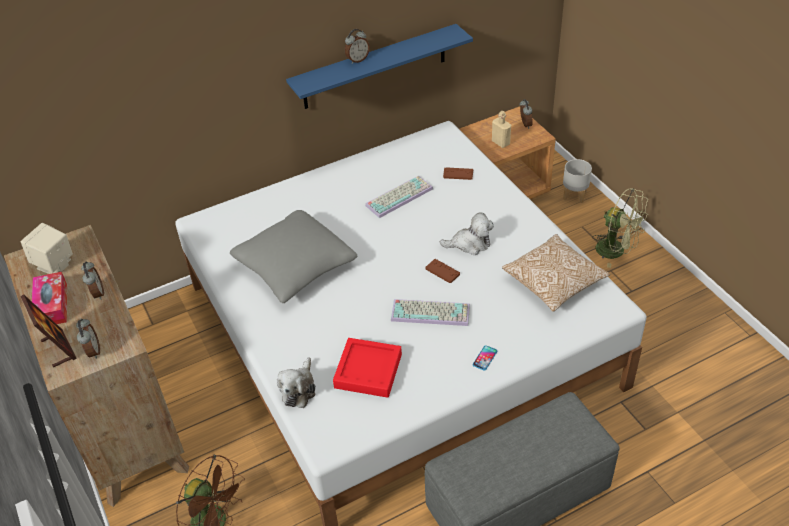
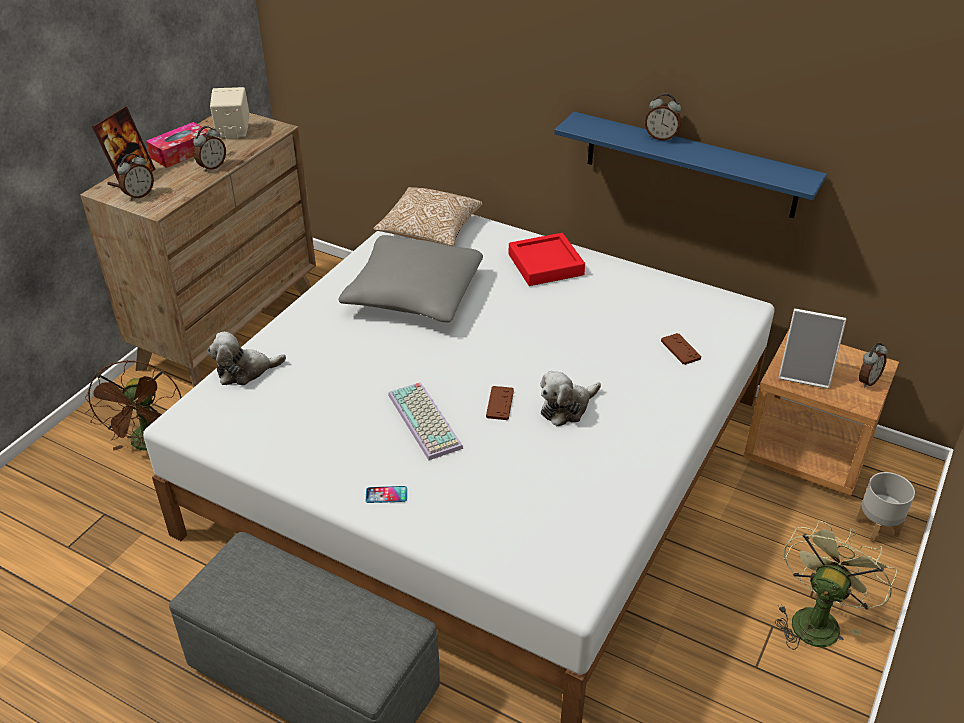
camera: 55 degrees right, 5 degrees down
(368, 371) = (302, 409): red tray -> red tray (545, 264)
(399, 196) = (593, 320): keyboard -> none
(470, 244) = (567, 408): plush toy -> plush toy turned 90 degrees clockwise
(500, 143) = (805, 373): beige bottle -> picture frame
(553, 282) = (566, 509): pillow -> pillow (429, 231)
(616, 251) = (817, 618): green fan -> green fan turned 150 degrees counterclockwise

